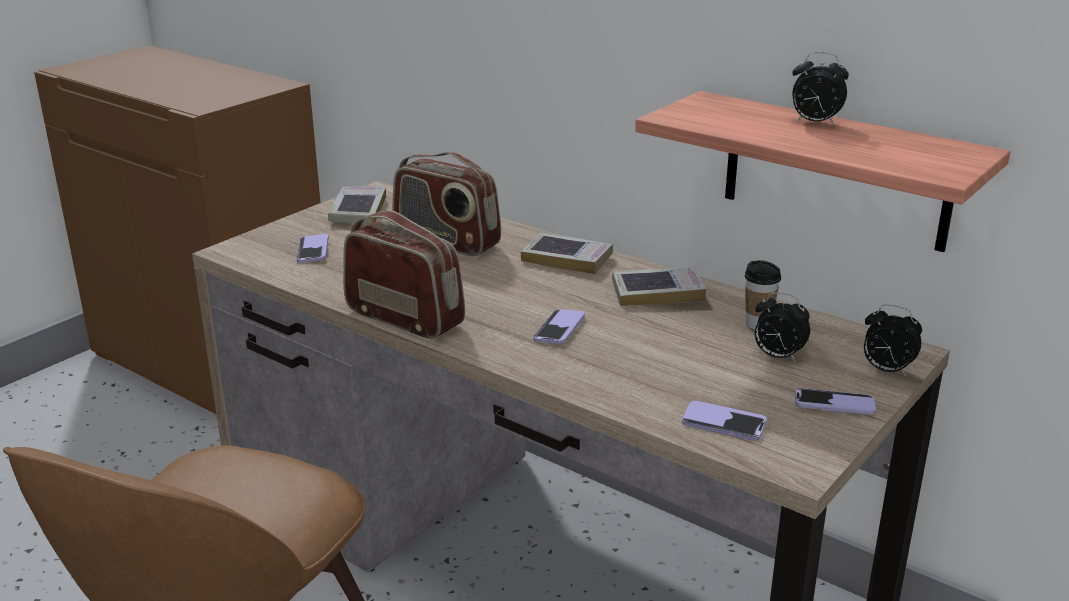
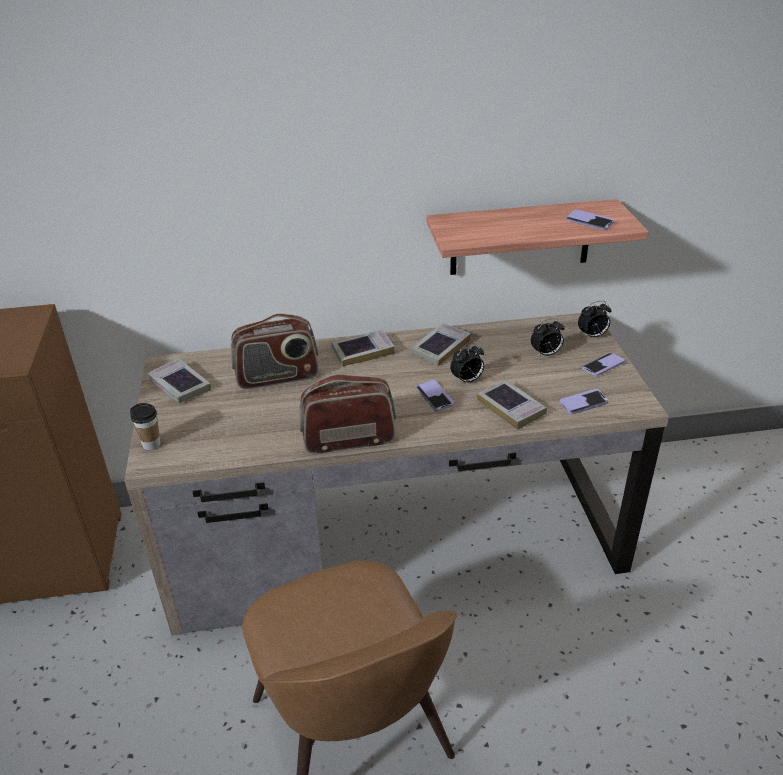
camera: 45 degrees left, 10 degrees up
(313, 250) = (206, 429): phone -> phone (590, 221)
(622, 380) = (511, 408): none -> book
(758, 324) = (510, 340): cup -> cup (151, 444)
(814, 123) = (521, 216): alarm clock -> alarm clock (467, 380)

